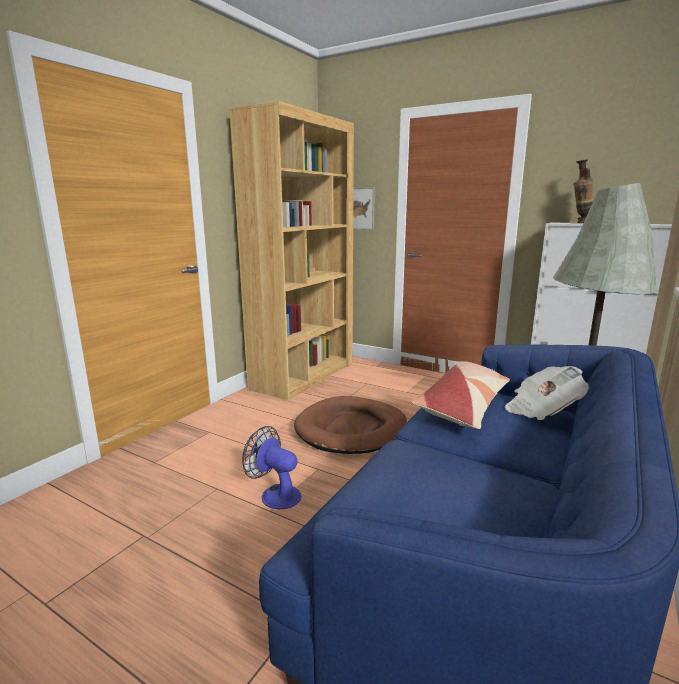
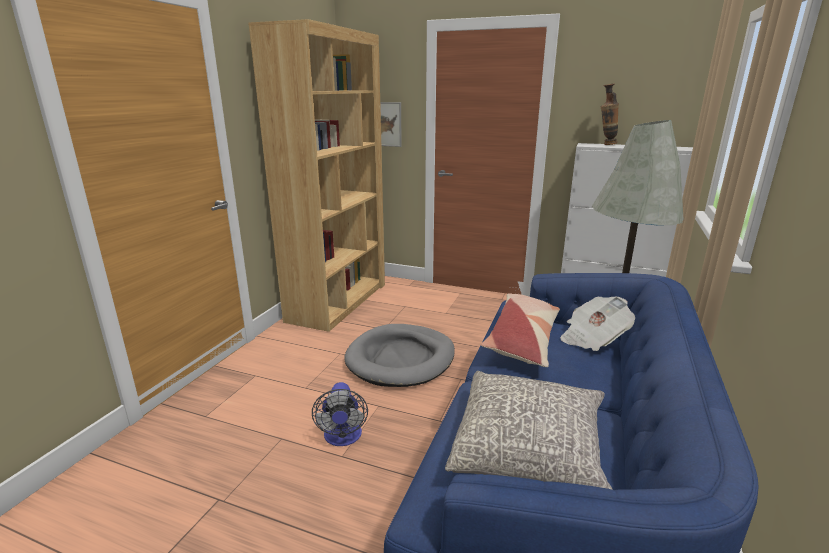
camera: 10 degrees left, 5 degrees up
(275, 494) = (343, 438): fan -> fan turned 120 degrees counterclockwise
(351, 429) = (401, 359): brown dog bed -> grey dog bed
(438, 503) = (530, 448): none -> grey pillow

